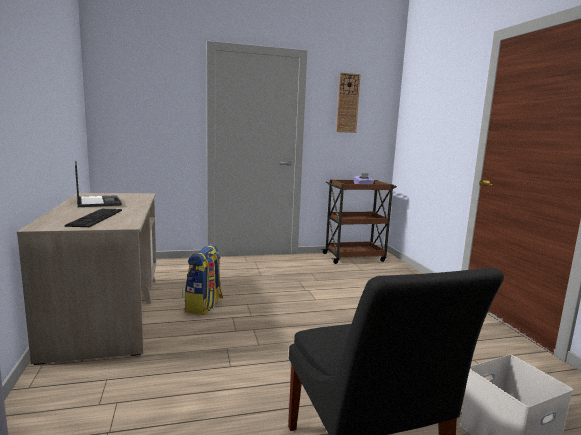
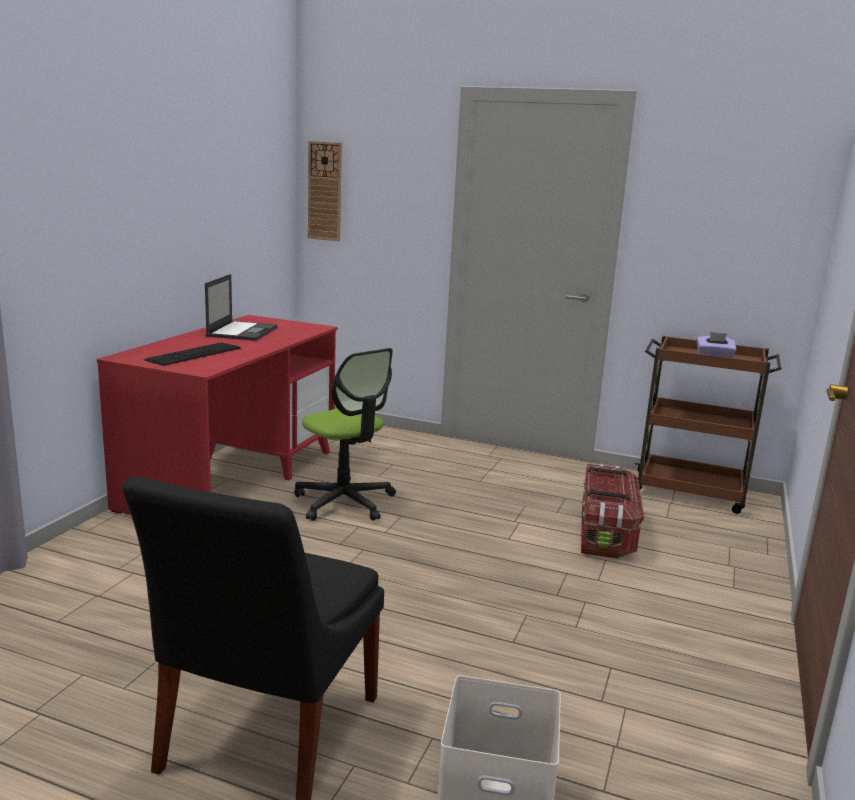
camera: 35 degrees right, 5 degrees up
(107, 312) = (232, 477): beige desk -> red desk
(204, 306) = (345, 502): backpack -> office chair
(347, 103) = (715, 190): wall clock -> wall clock (325, 191)
(350, 284) = (606, 533): none -> storage box

